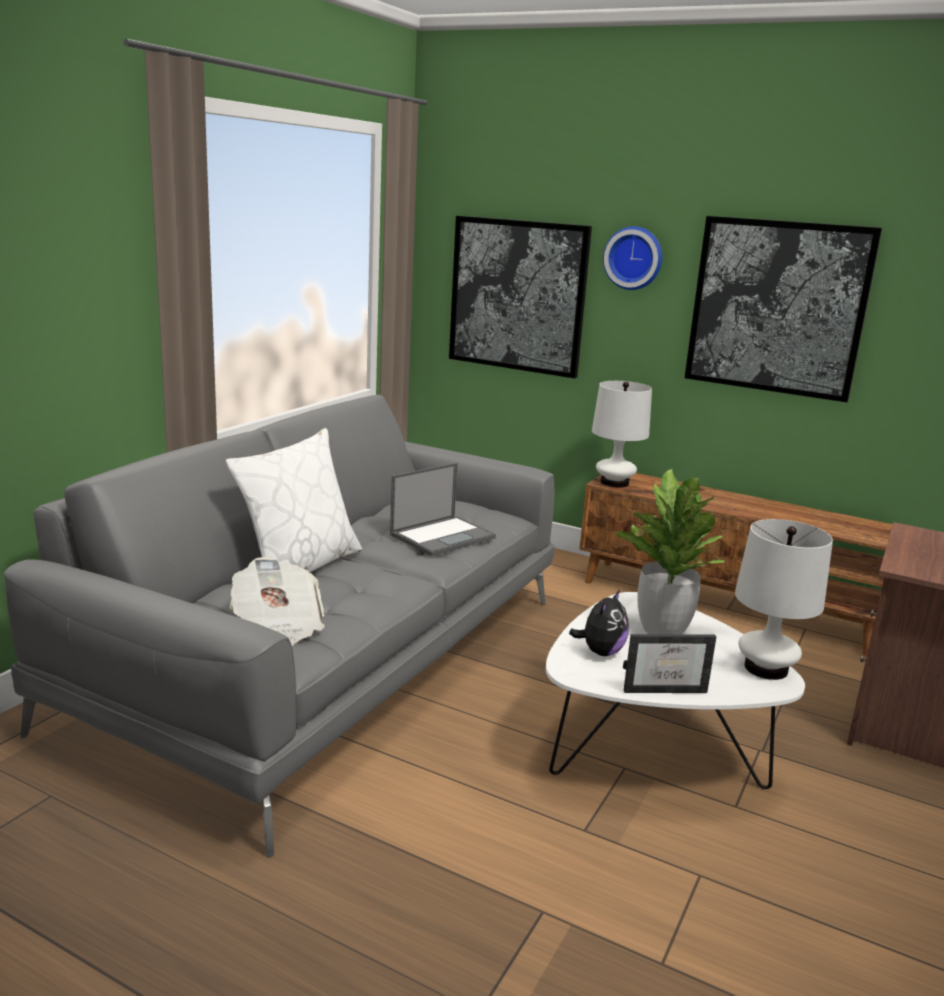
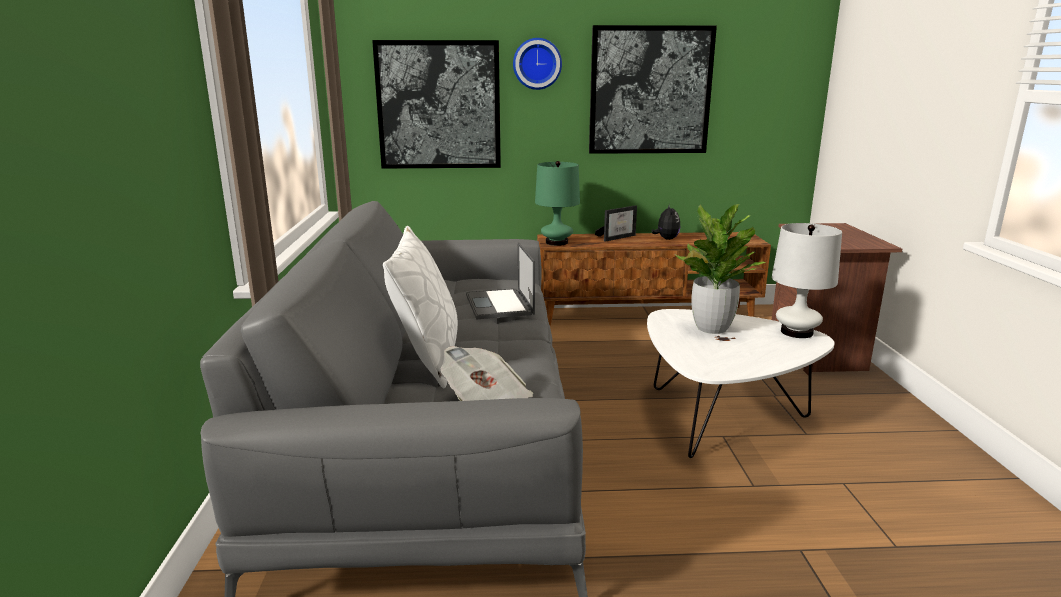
camera: 30 degrees left, 0 degrees up
(443, 536) = (499, 305): laptop -> laptop turned 150 degrees clockwise
(600, 652) = (701, 352): plush toy -> plush toy (666, 239)
(614, 482) = (556, 242): white table lamp -> green table lamp
(664, 687) = (768, 361): picture frame -> picture frame (617, 237)

